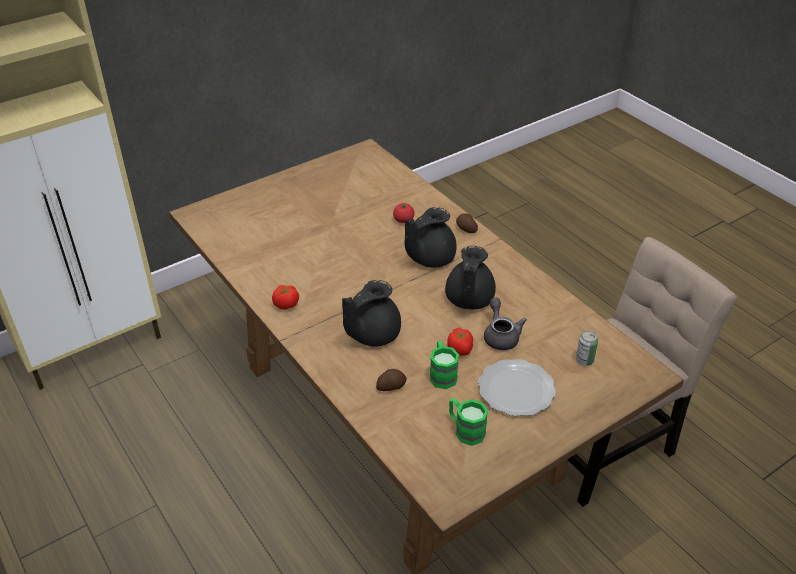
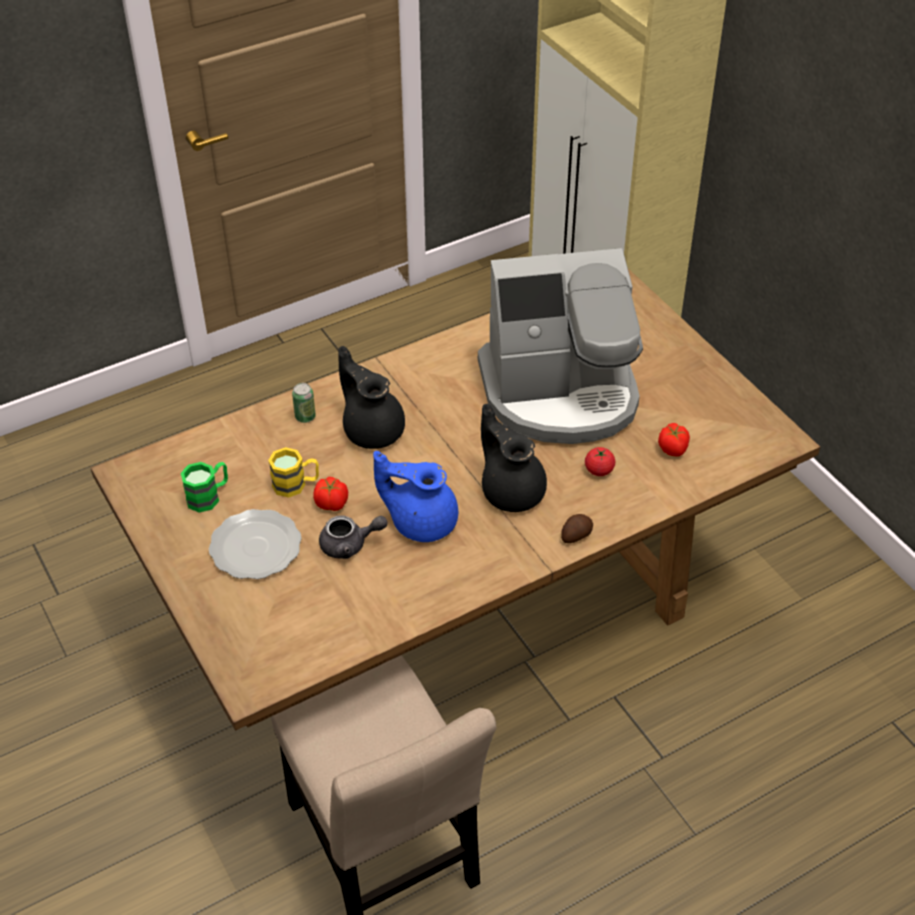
camera: 95 degrees right, 5 degrees up
(286, 305) = (434, 361): tomato -> tomato (673, 449)
(325, 238) = (561, 394): none -> coffee machine
(390, 386) = (287, 441): potato -> none
(442, 374) = (296, 484): green mug -> yellow mug
(468, 300) = (421, 521): black teapot -> blue teapot
(584, 360) = (289, 621): can -> can (305, 417)

